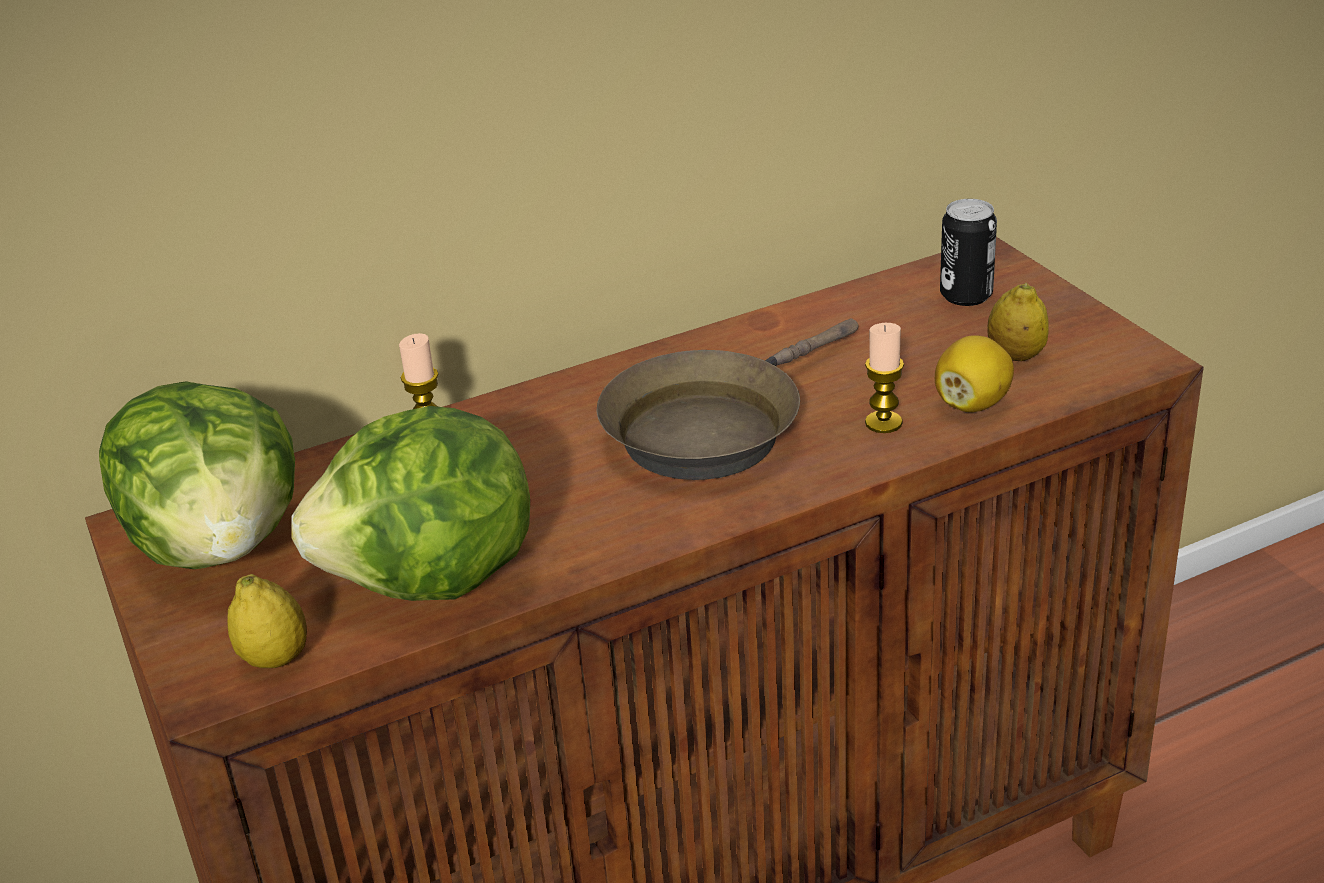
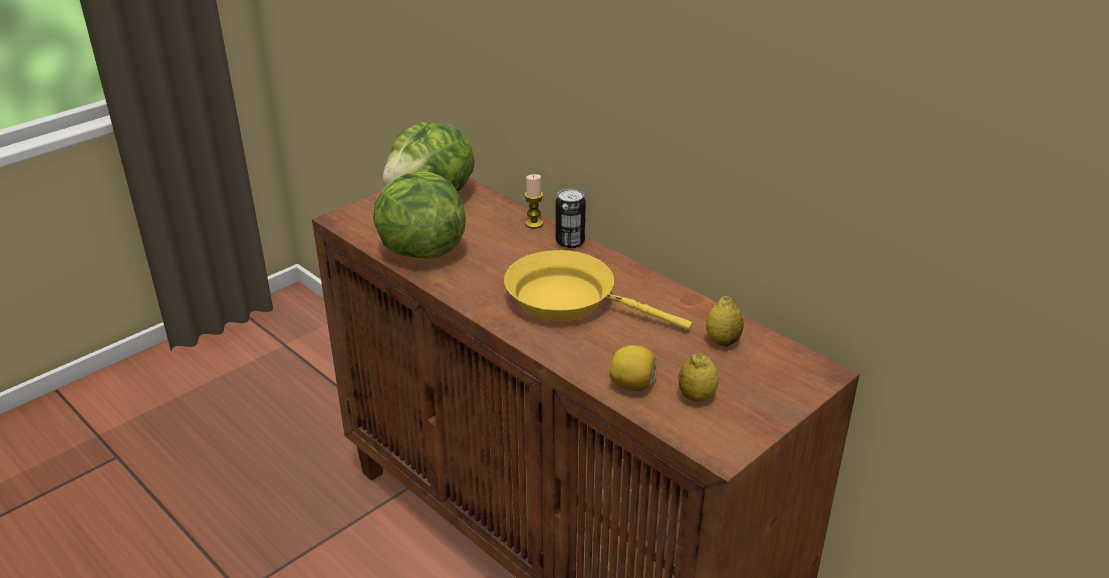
camera: 70 degrees right, 0 degrees up
(275, 659) = (361, 228): lemon -> lemon (722, 341)
(712, 428) = (569, 300): brown frying pan -> yellow frying pan
(883, 423) = (598, 355): candle -> none
(966, 295) = (764, 369): can -> can (570, 242)

